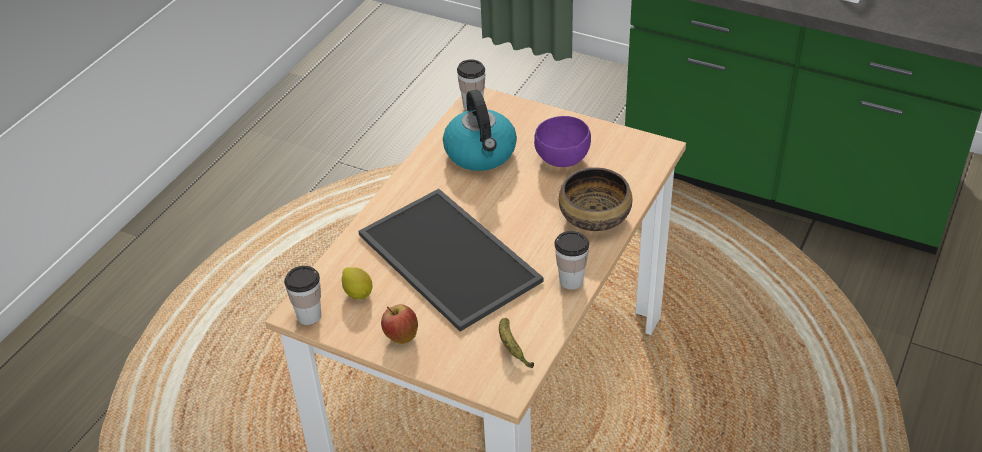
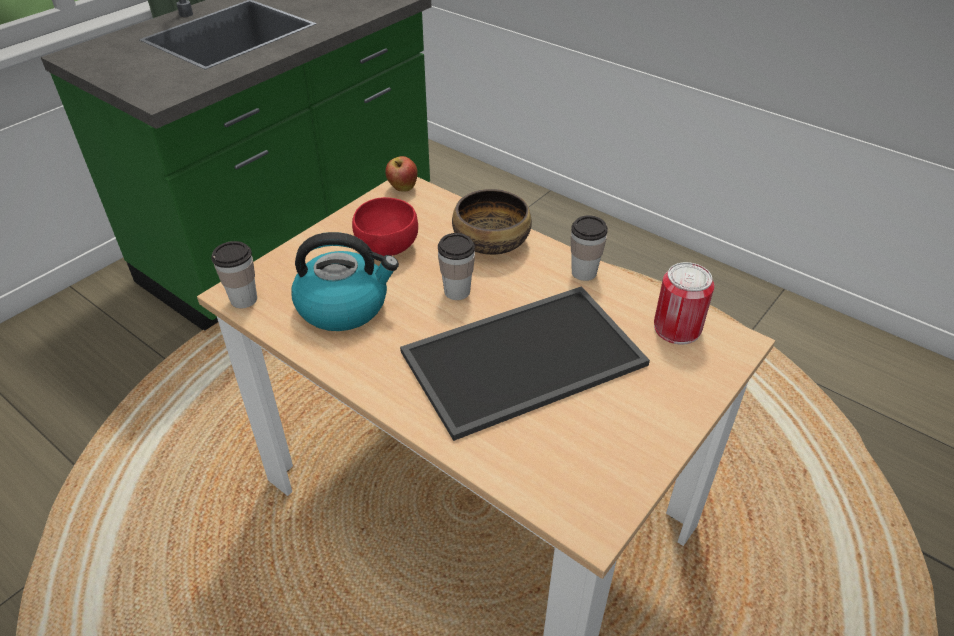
camera: 80 degrees left, 0 degrees up
(309, 316) = (602, 512): cup -> cup (457, 291)
(358, 293) = (566, 452): lemon -> none
(401, 336) = (651, 418): apple -> apple (402, 188)
(512, 348) = (677, 328): banana -> can
(562, 159) = (388, 247): purple bowl -> red bowl

